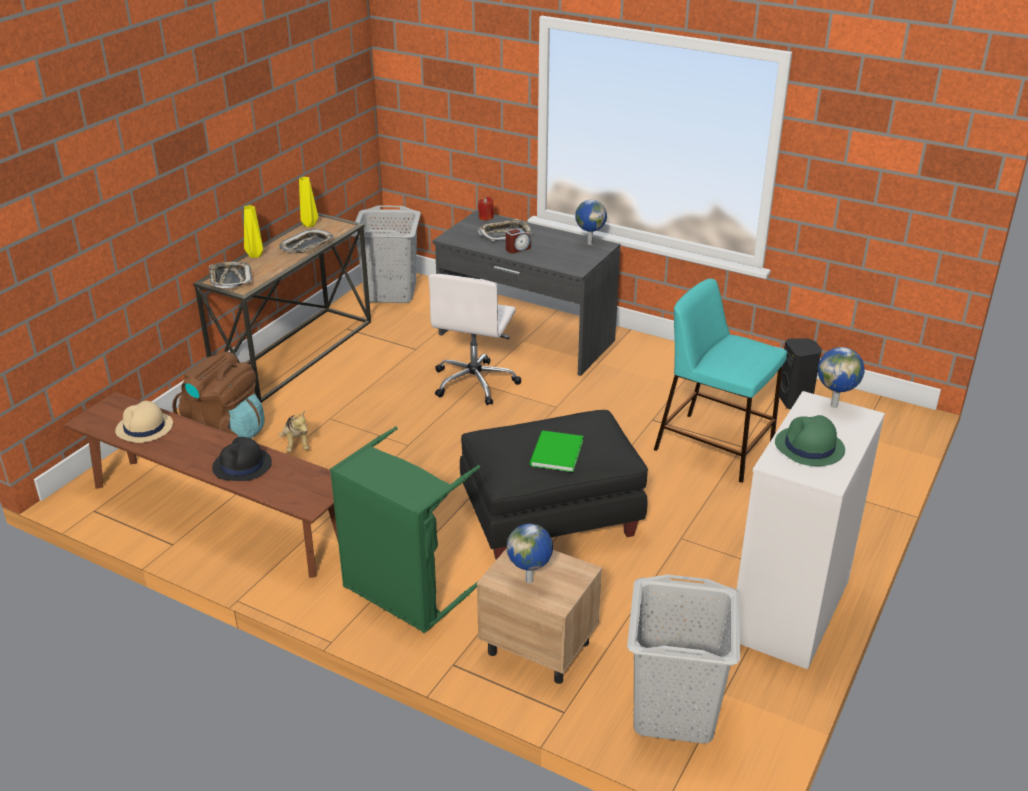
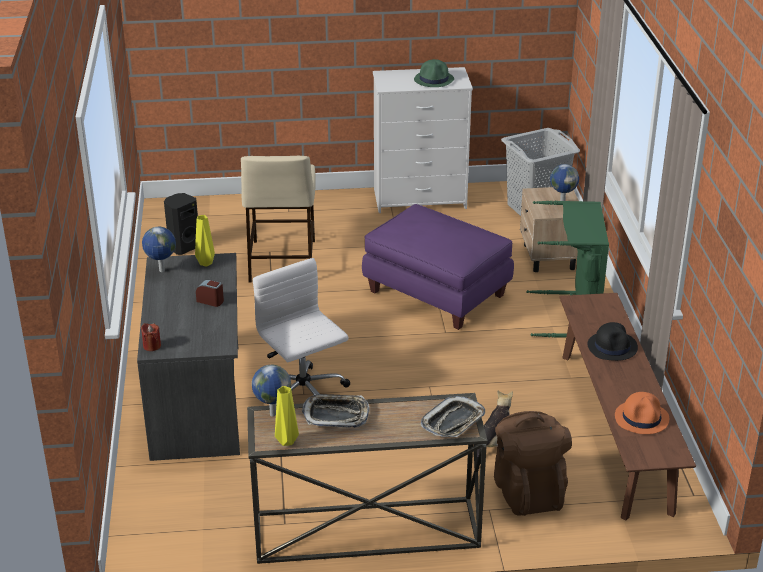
camera: 125 degrees left, 0 degrees up
(144, 428) = (642, 418): beige hat -> orange hat
(255, 255) = (391, 436): yellow vase -> yellow vase (205, 263)
(391, 292) = (175, 535): grey laundry basket -> none
(475, 382) = (304, 395): white office chair -> white office chair turned 105 degrees counterclockwise
(505, 234) = (183, 319): tray -> none
(550, 518) = (437, 293): black ottoman -> purple ottoman
(555, 453) = (448, 228): green book -> none
(715, 447) = (282, 260): turquoise stool -> beige stool
(834, 405) = (382, 82): globe -> globe (272, 414)

